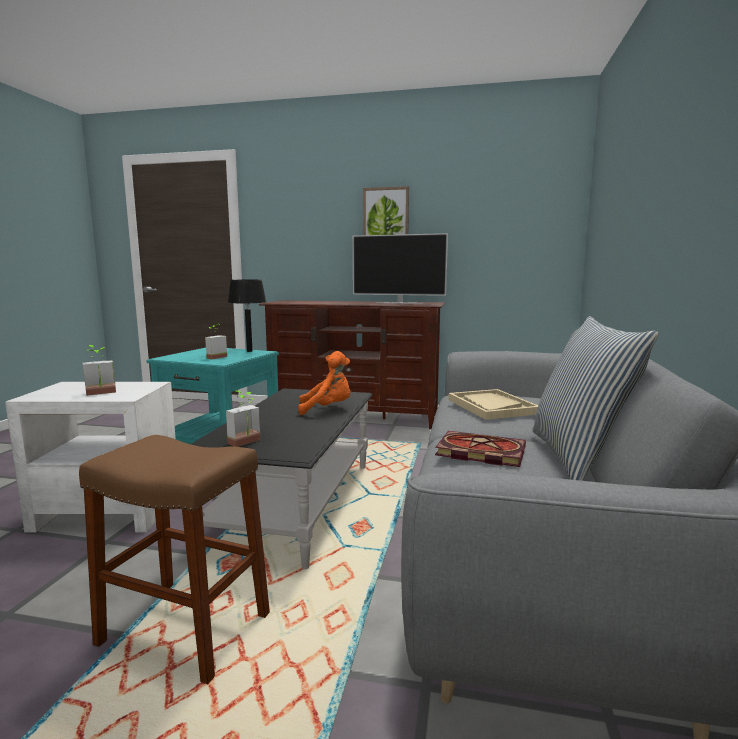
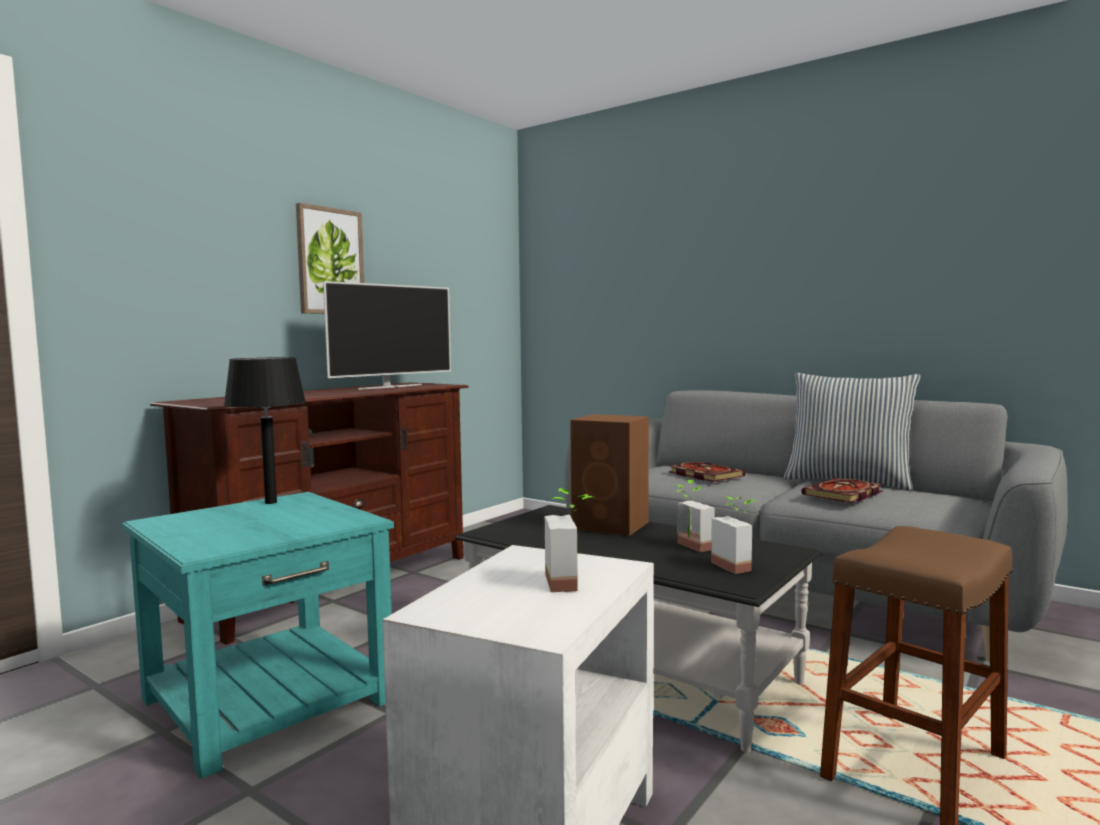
camera: 65 degrees left, 5 degrees down
(214, 357) = (287, 521): potted plant -> potted plant (689, 547)
(327, 409) = (612, 525): orange plush toy -> brown speaker
(491, 406) = (703, 474): beige tray -> book

